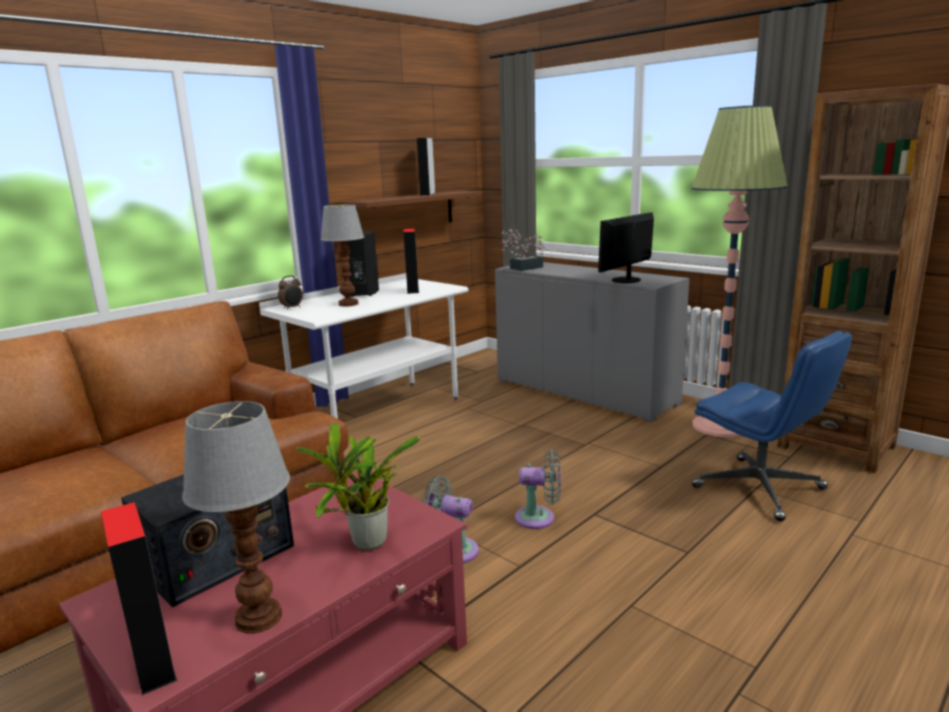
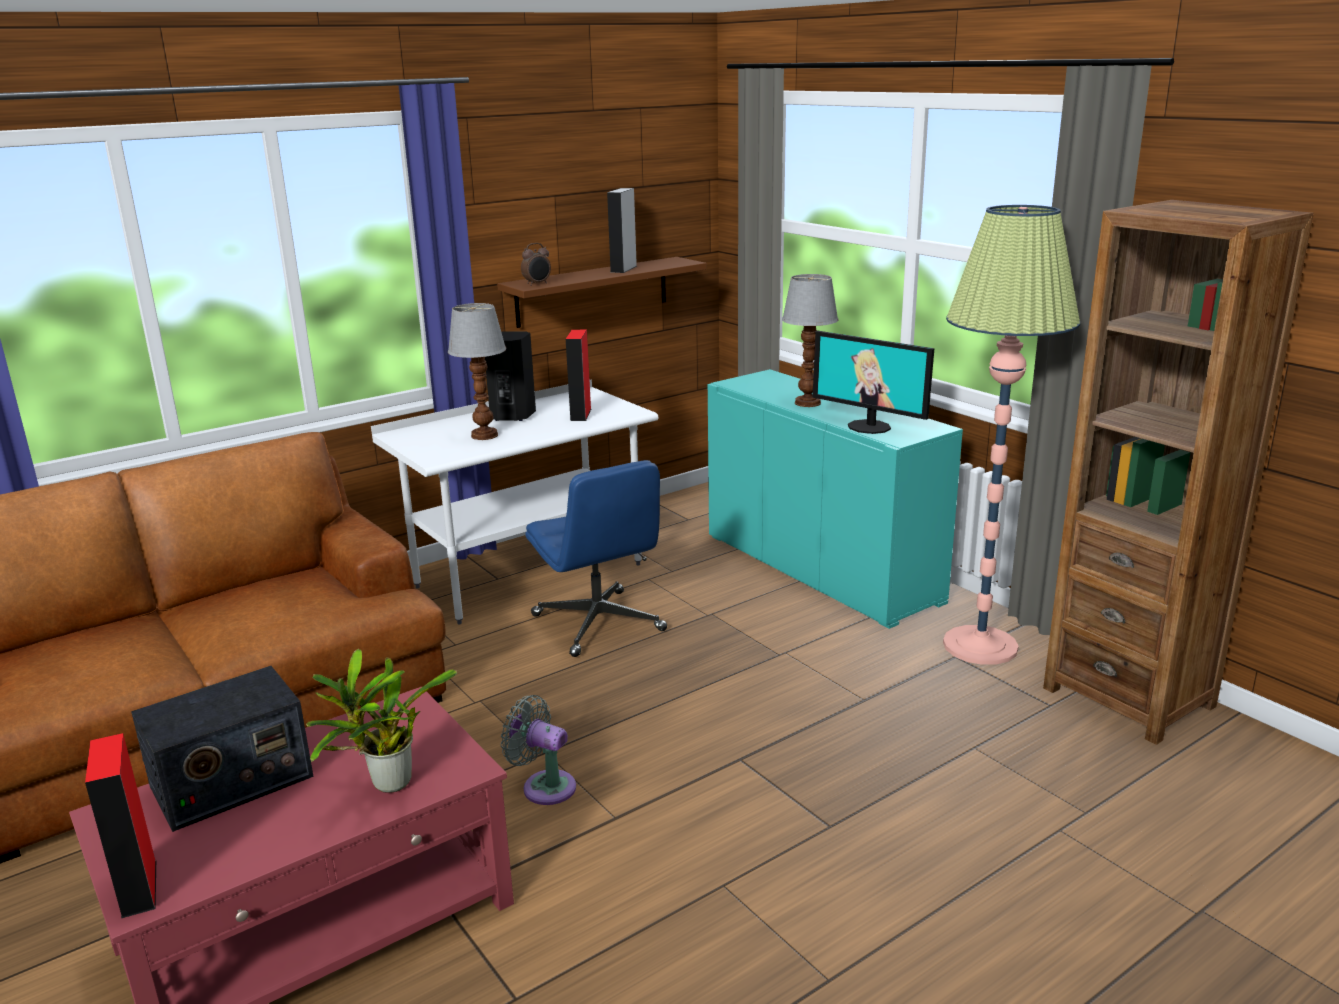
camera: 10 degrees right, 5 degrees up
(259, 618) = (249, 856): table lamp -> table lamp (808, 403)
(292, 308) = (411, 437): alarm clock -> alarm clock (537, 284)
(523, 268) = (746, 386): potted plant -> none
(539, 518) = (668, 756): grey fan -> none
(584, 391) = (820, 568): grey cabinet -> turquoise cabinet
(626, 280) = (869, 426): monitor -> monitor turned 105 degrees counterclockwise
(760, 488) = (979, 749): blue office chair -> blue office chair (599, 624)

